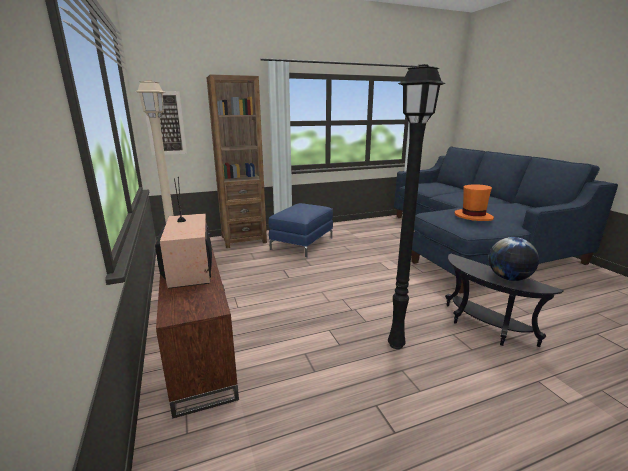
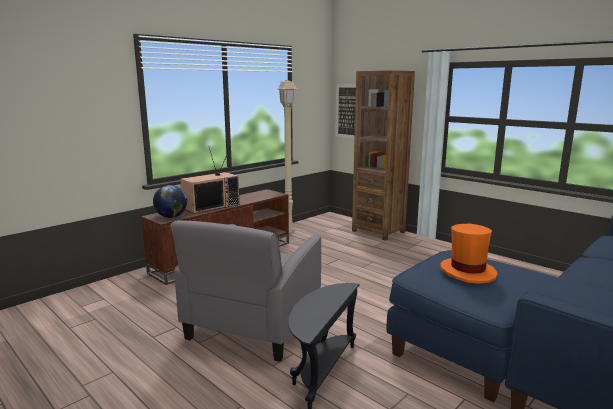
camera: 65 degrees right, 5 degrees down
(302, 243) = (407, 253): blue ottoman -> none
(396, 345) = (253, 326): black floor lamp -> grey armchair
(508, 278) = (314, 313): globe -> globe (171, 217)

